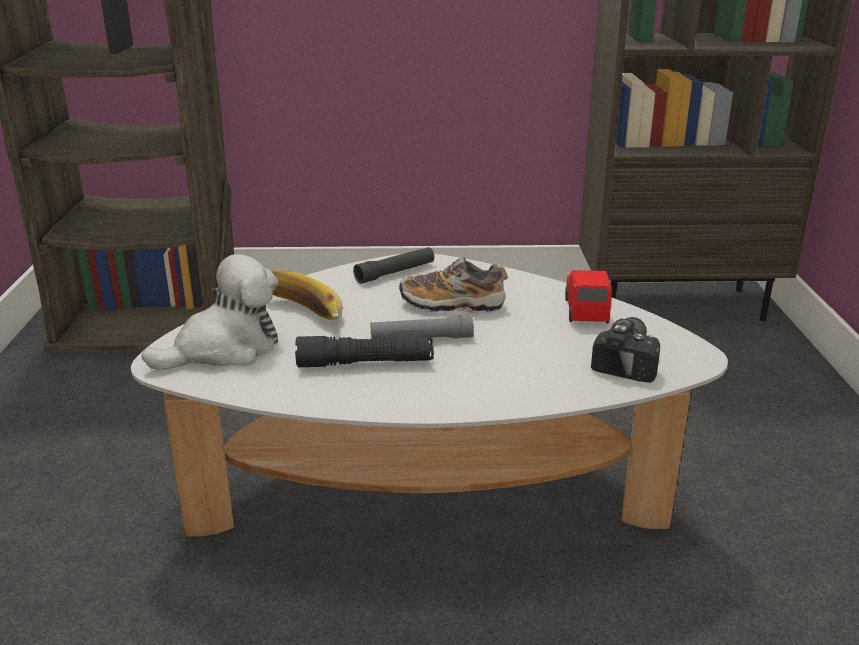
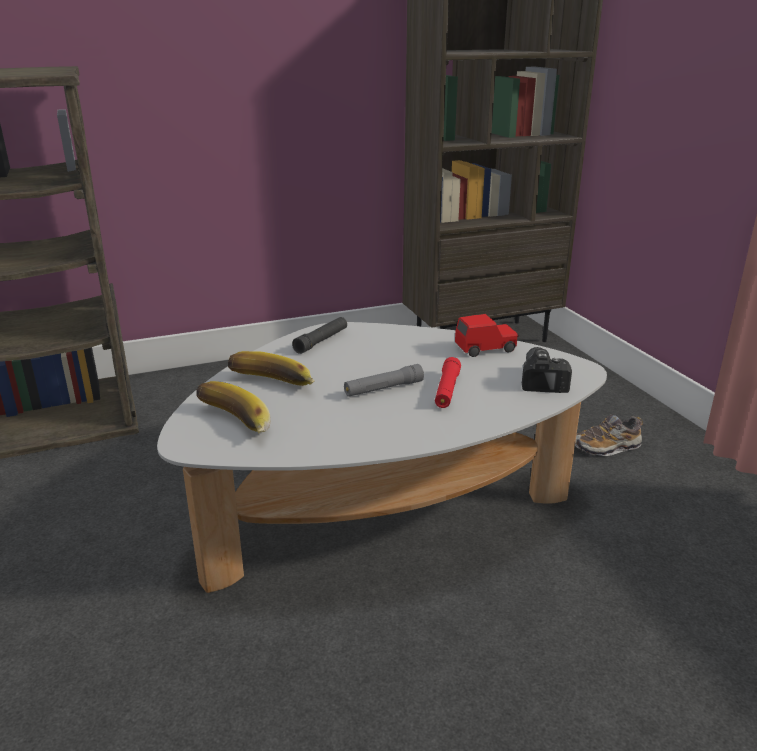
camera: 20 degrees left, 0 degrees up
(224, 350) = (231, 424): plush toy -> banana
(365, 363) = (356, 415): black flashlight -> none
(452, 305) = (386, 360): shoe -> shoe (606, 447)
(495, 353) = (447, 390): none -> red flashlight
(586, 311) = (485, 349): red toy car -> red toy car turned 90 degrees clockwise

